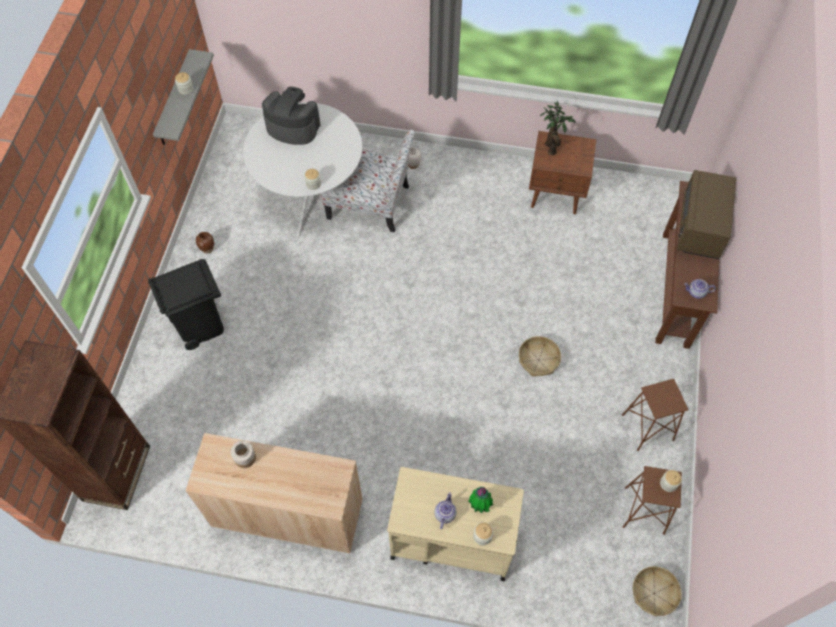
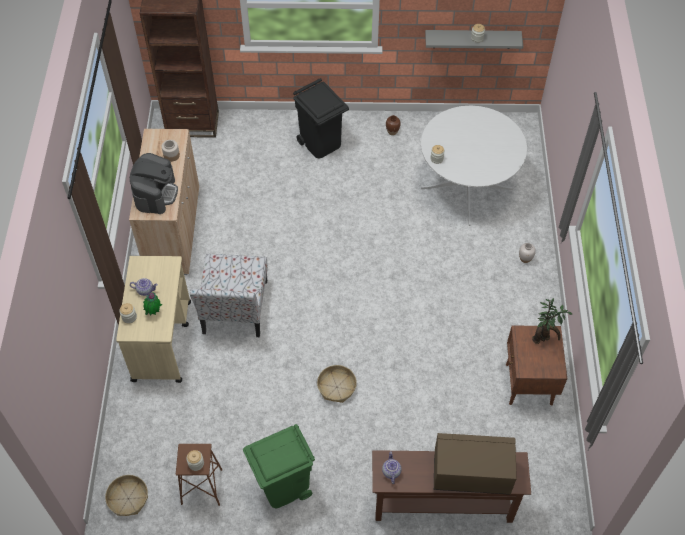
camera: 80 degrees right, 5 degrees down
(292, 127) = (493, 133): coffee machine -> coffee machine (155, 193)
(370, 203) = (471, 233): chair -> chair (234, 308)
(648, 427) = (283, 486): brown stool -> green trash can

